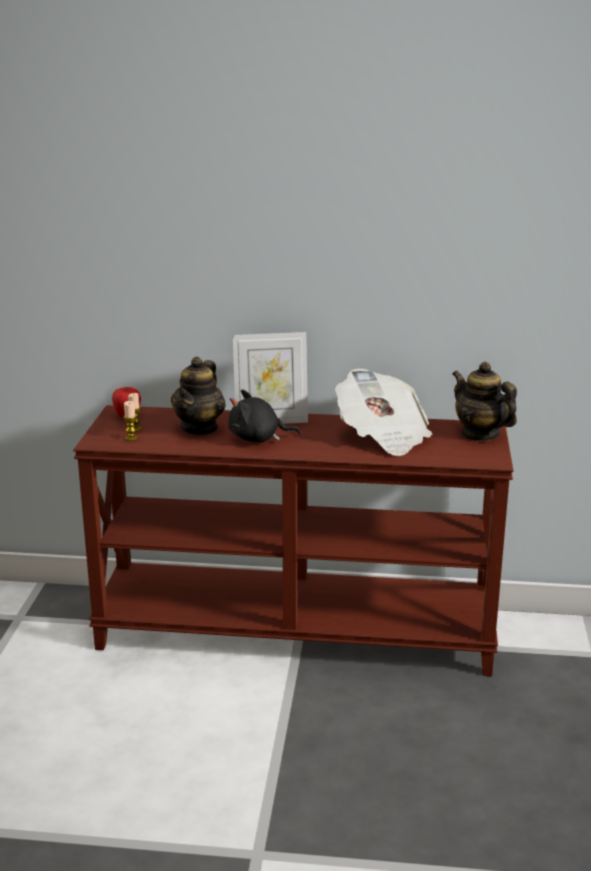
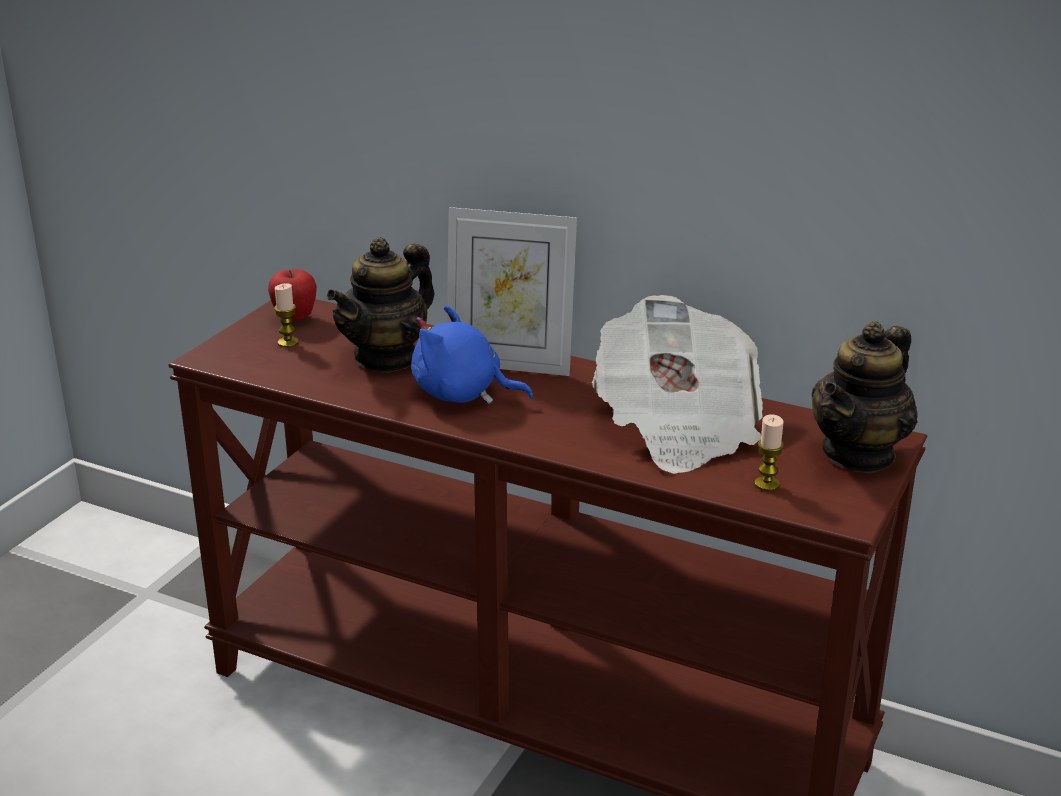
camera: 20 degrees right, 5 degrees up
(131, 438) = (268, 358): candle -> candle (767, 484)
(258, 438) = (462, 394): black plush toy -> blue plush toy
(480, 434) = (859, 454): teapot -> teapot turned 120 degrees counterclockwise

